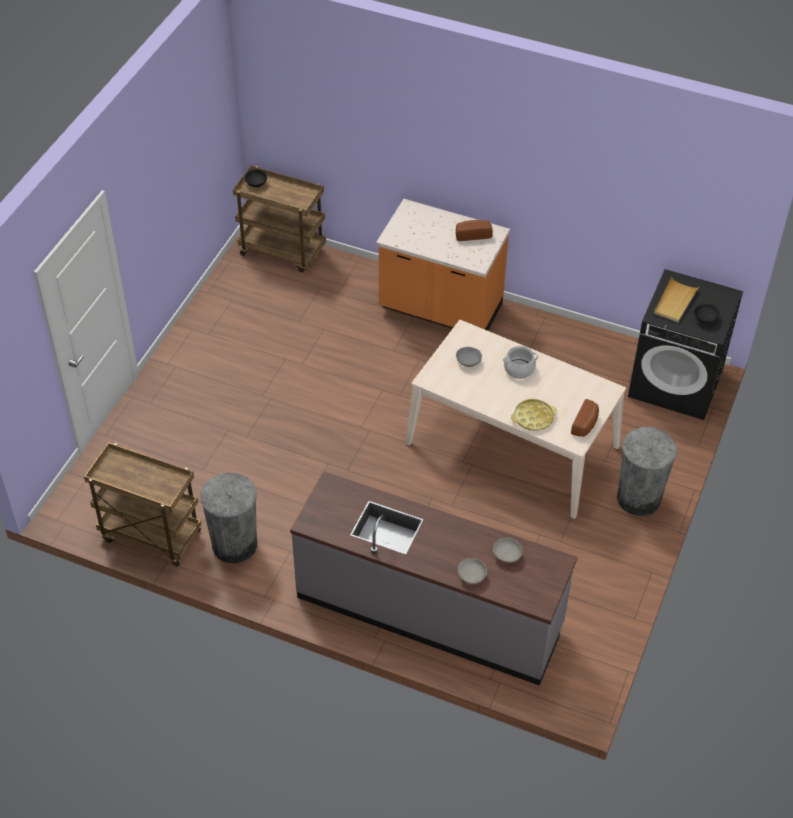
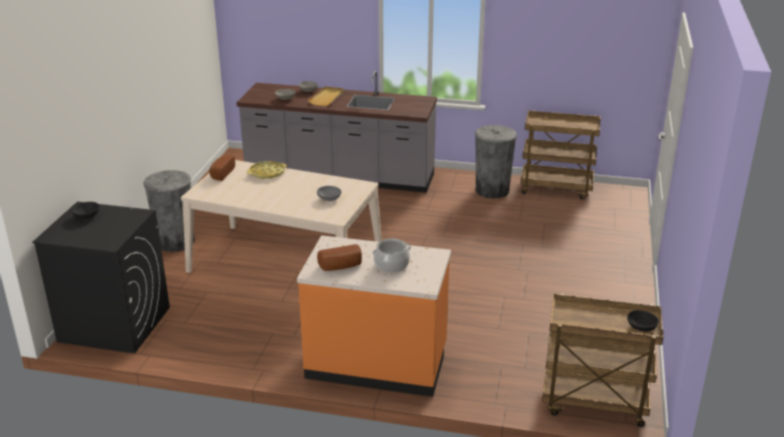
camera: 170 degrees right, 20 degrees down
(519, 369) = (280, 199): cooking pot -> cooking pot (391, 265)
(675, 302) = (114, 226): beige tray -> beige tray (327, 98)

